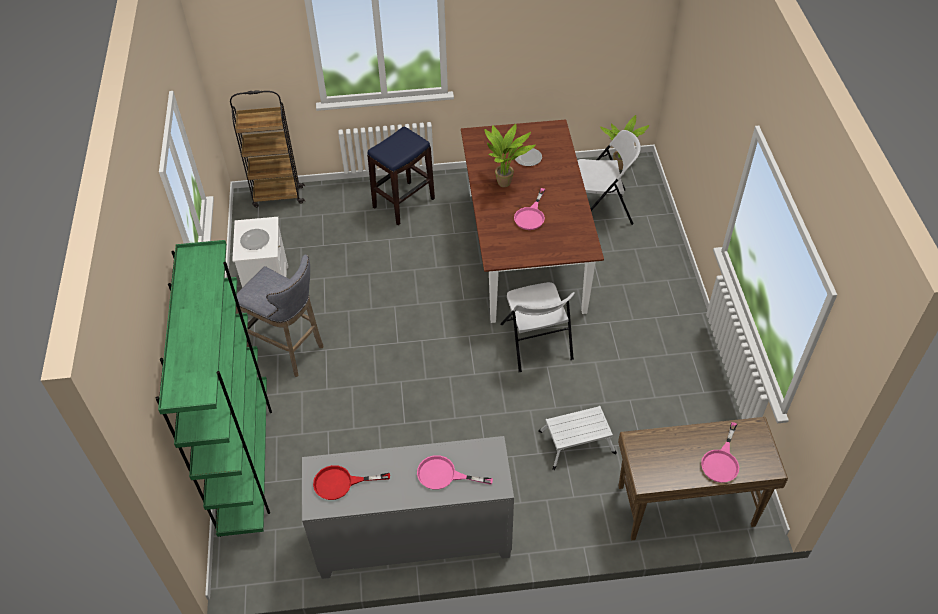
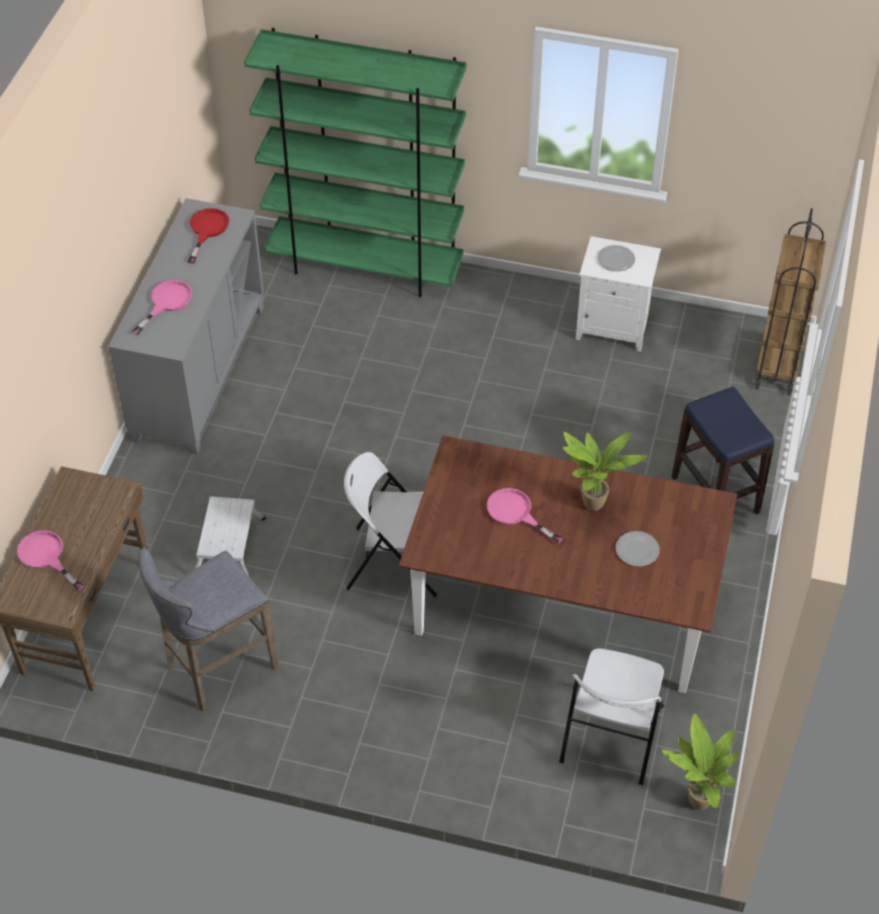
camera: 110 degrees right, 0 degrees up
(289, 350) = (500, 327): grey stool -> grey stool (217, 669)

